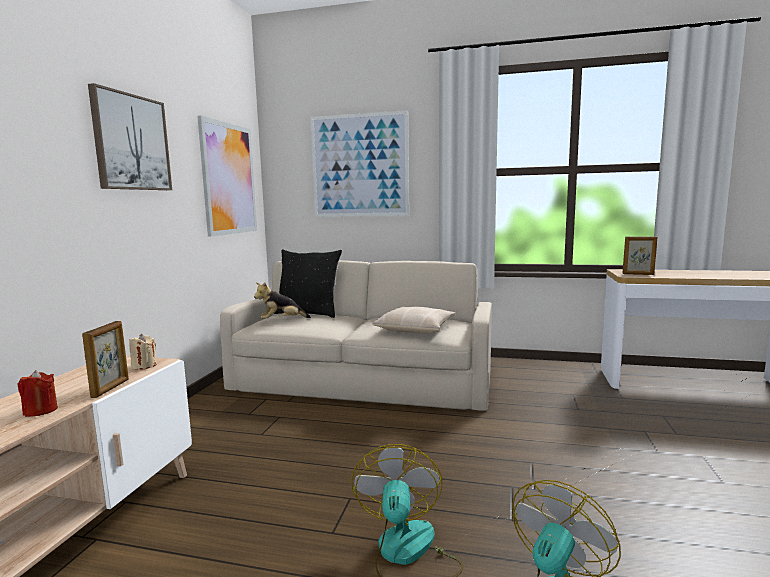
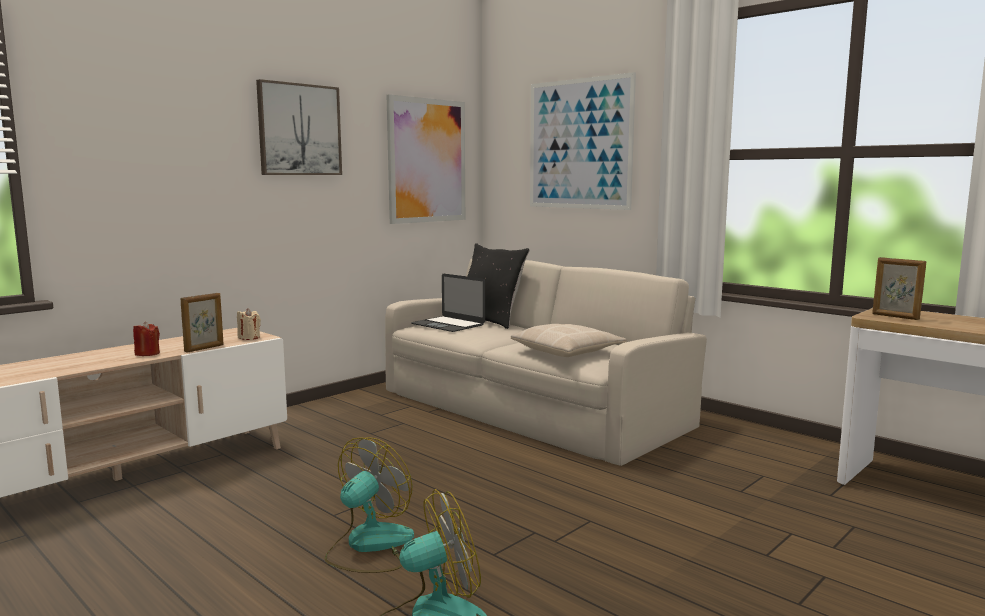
camera: 30 degrees right, 0 degrees up
(282, 321) = (448, 324): plush toy -> laptop

